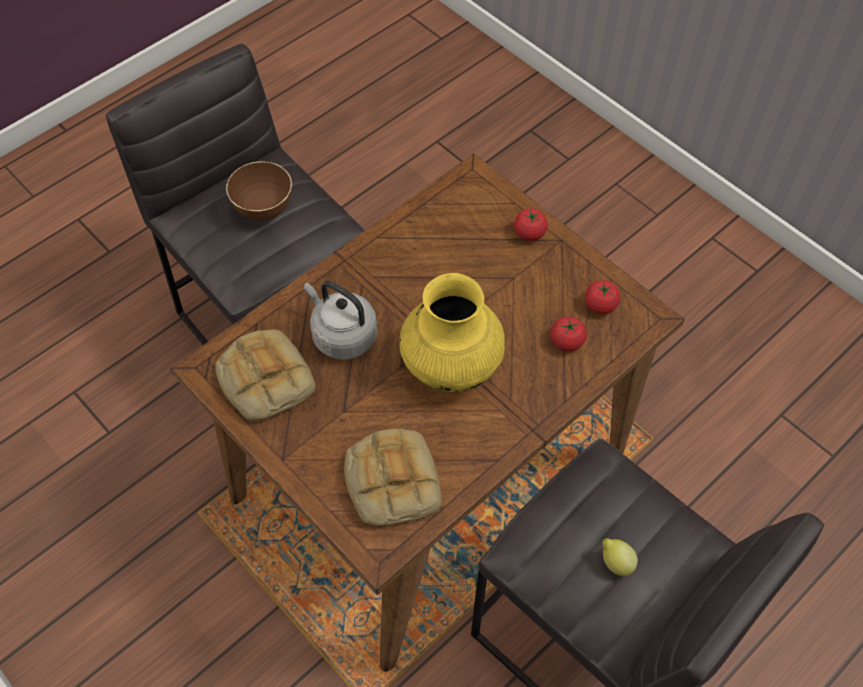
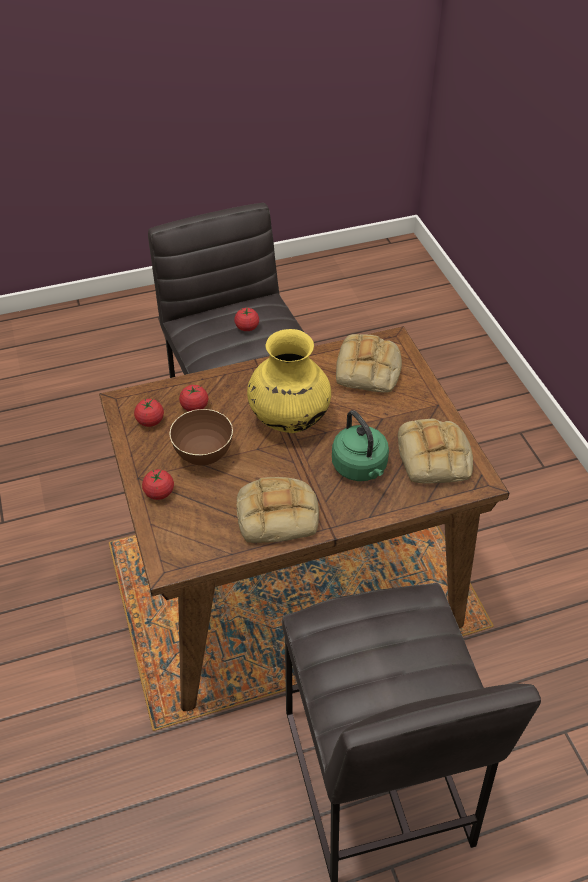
camera: 155 degrees left, 10 degrees down
(263, 209) = (377, 664): brown bowl -> brown bowl (204, 454)
(342, 335) = (360, 468): grey kettle -> green kettle
(401, 255) = (278, 514): none -> bread
(615, 562) = (247, 327): lemon -> tomato

